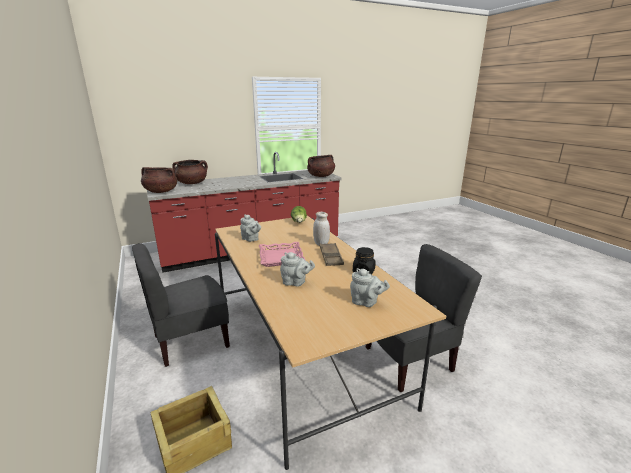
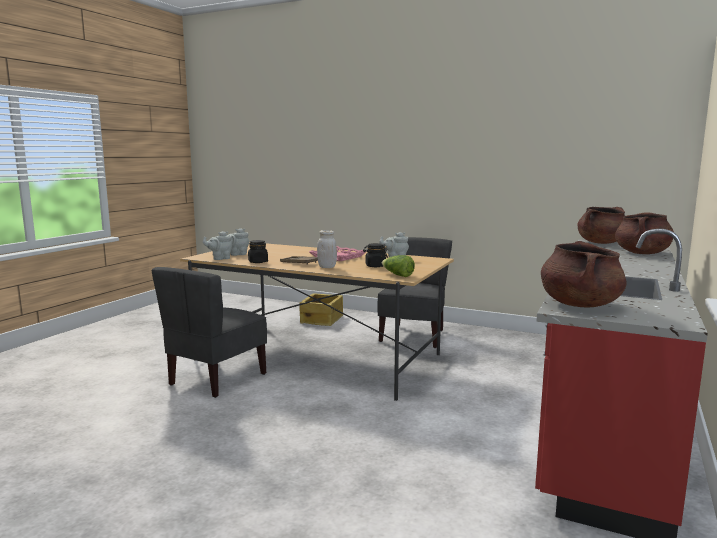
camera: 140 degrees right, 10 degrees down
(287, 235) = (375, 266): none -> black jar
(296, 283) = (297, 252): grey teapot -> grey teapot (220, 258)

